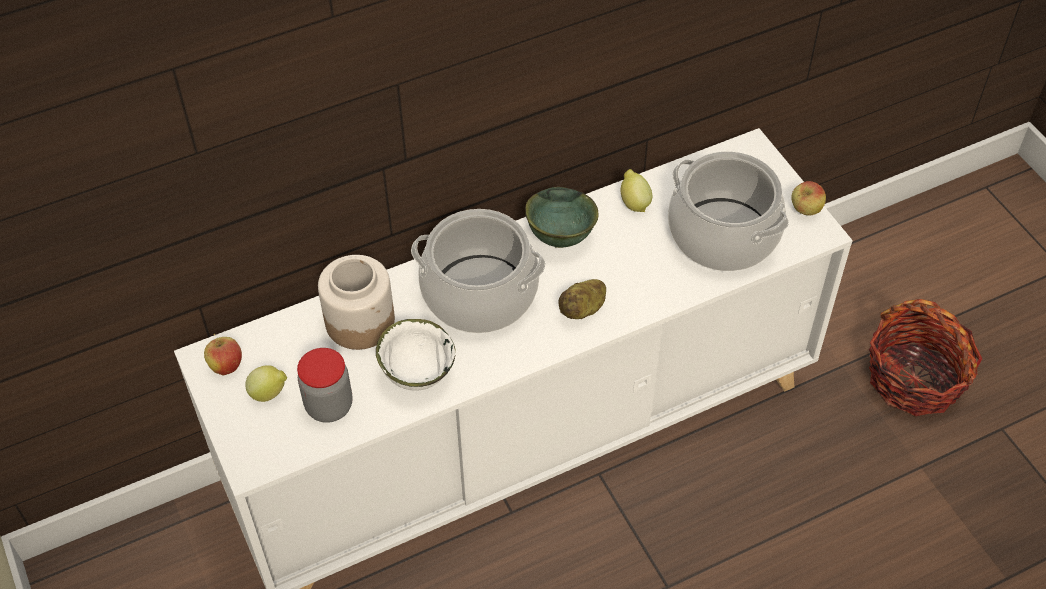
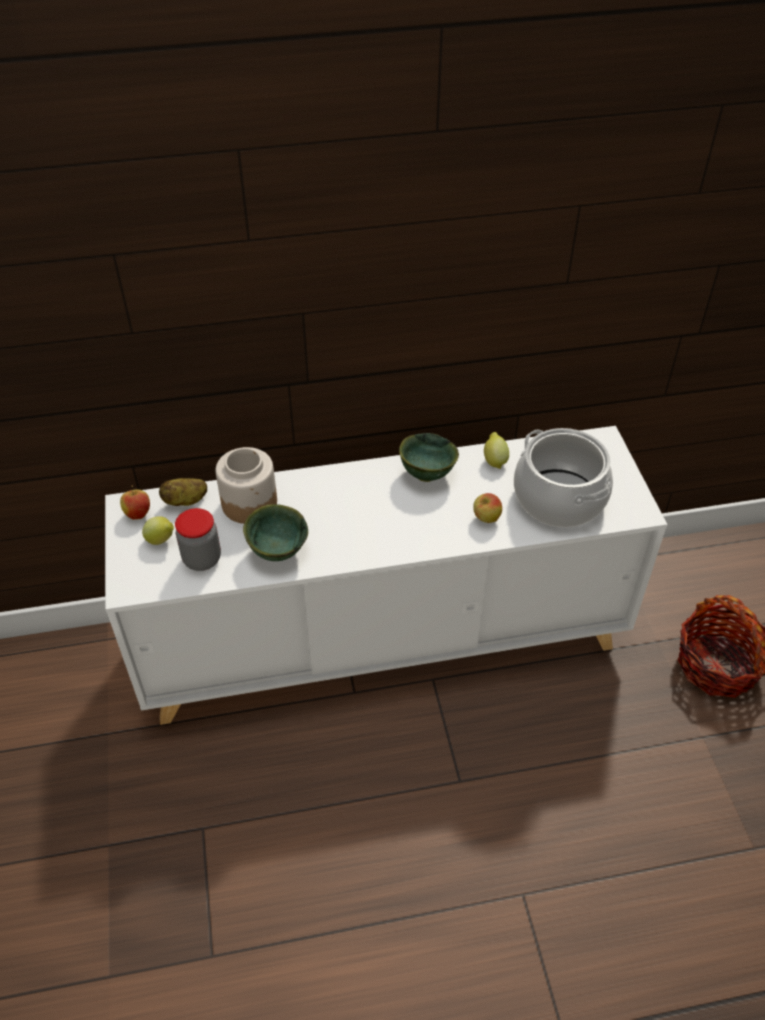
camera: 15 degrees right, 5 degrees down
(417, 373) = (278, 550): white bowl -> green bowl
(479, 294) = (348, 503): cooking pot -> none
(583, 309) = (426, 530): potato -> potato (185, 501)
(805, 211) = (634, 494): apple -> apple (486, 519)

